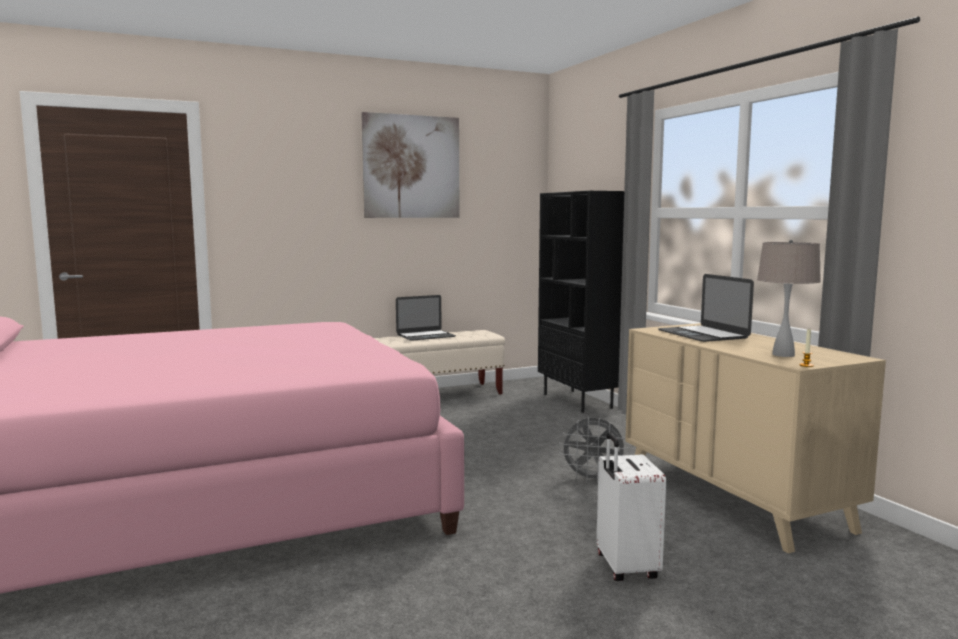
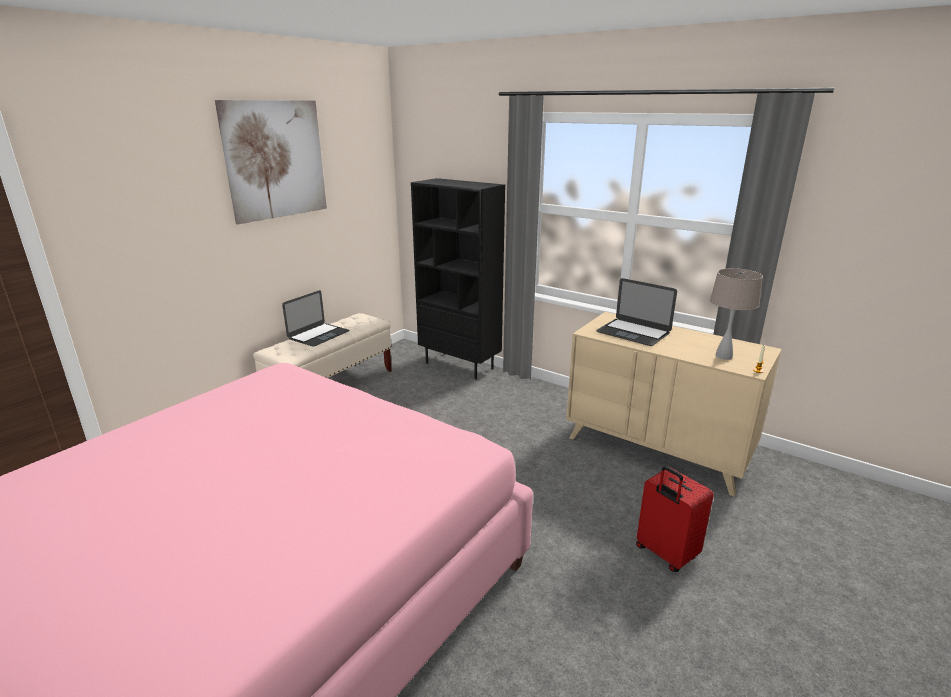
camera: 30 degrees left, 15 degrees up
(593, 479) = (556, 460): grey fan -> none
(625, 568) = (665, 554): white suitcase -> red suitcase

